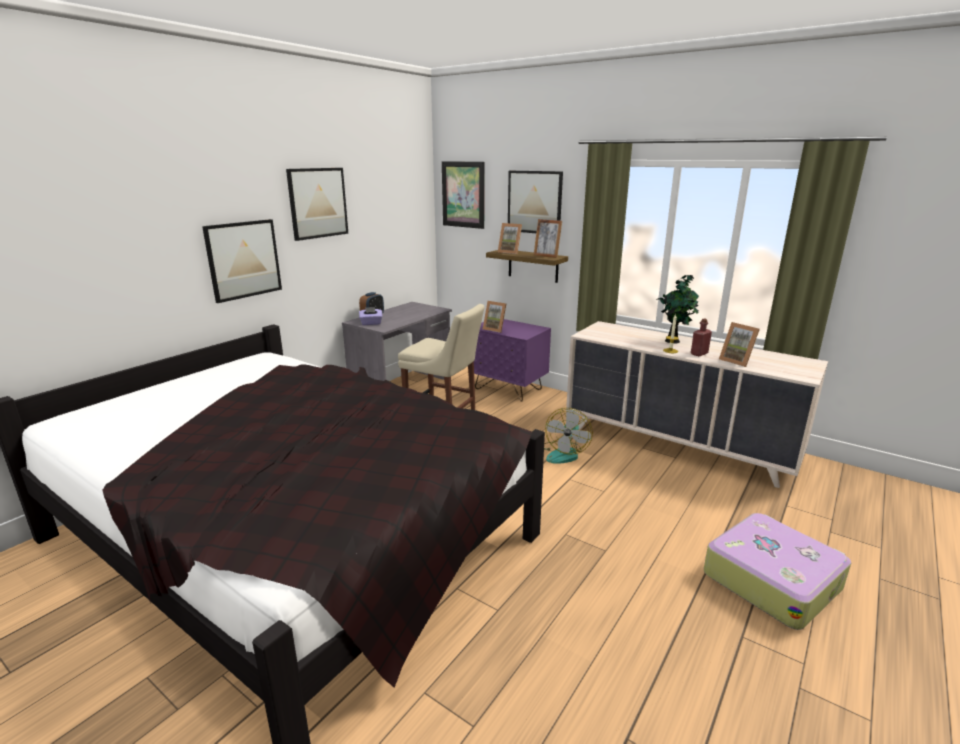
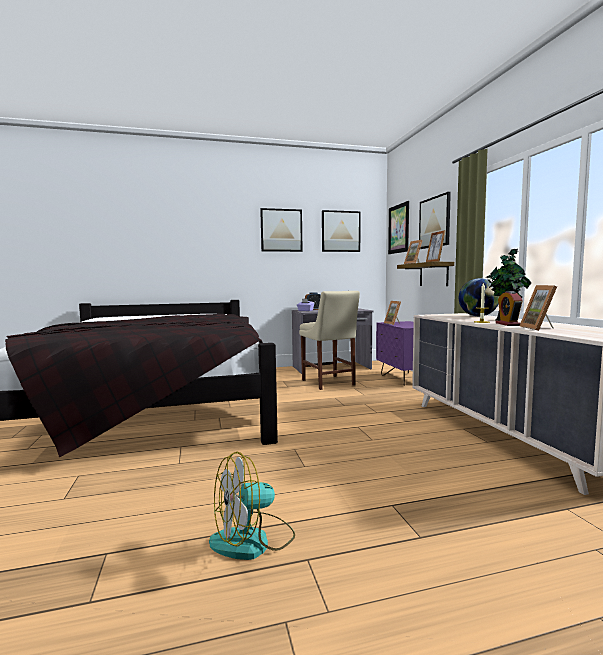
camera: 40 degrees right, 15 degrees down
(243, 259) = (225, 258): picture -> picture (340, 231)
(564, 453) = (382, 414): fan -> fan (253, 540)
(632, 331) = (478, 316): none -> globe
(699, 354) = (508, 324): red bottle -> alarm clock
(771, 579) = (423, 544): suitcase -> none

